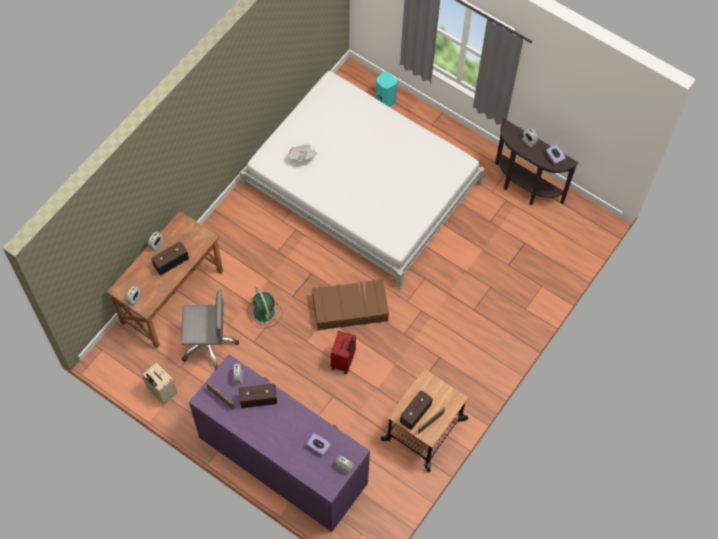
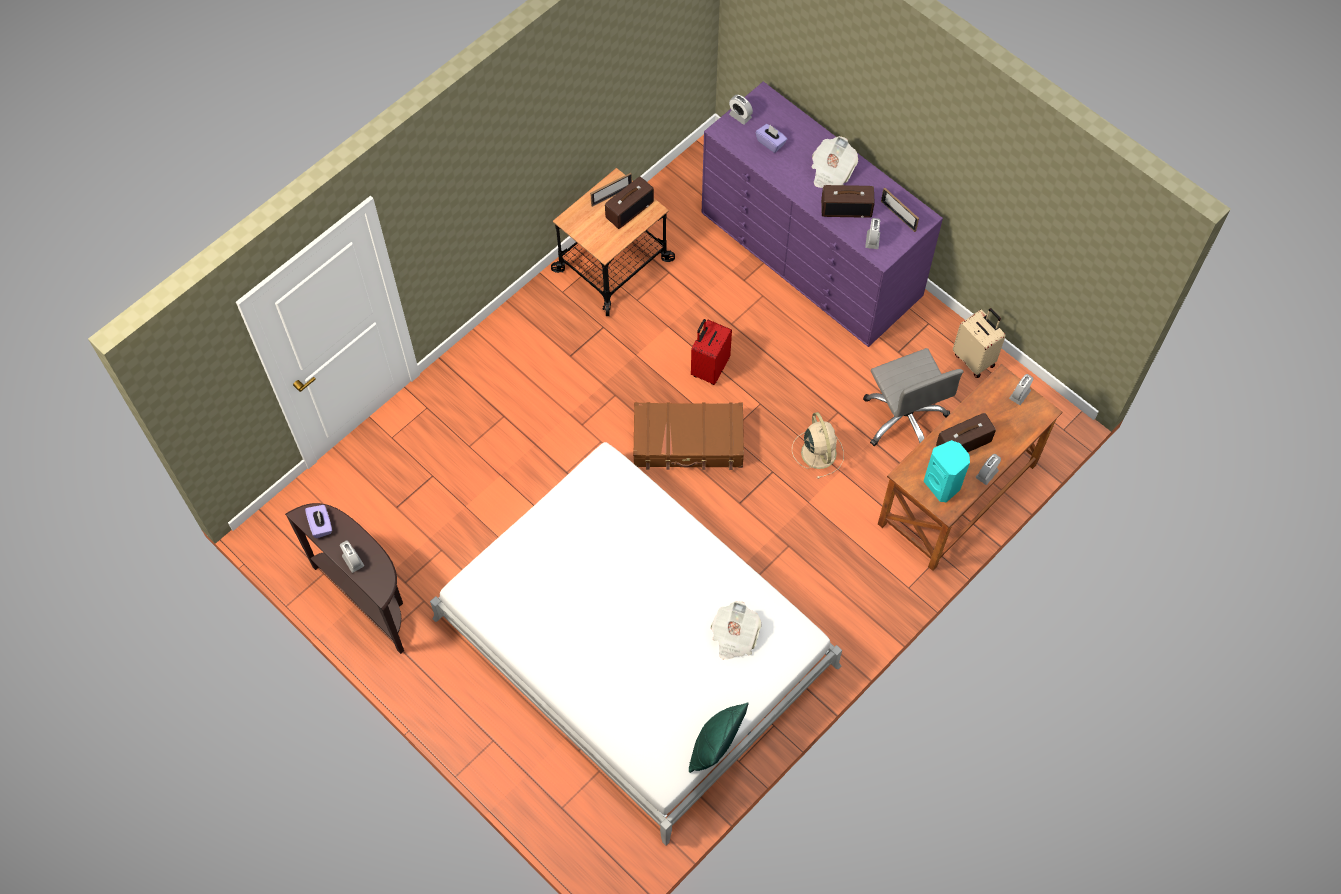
camera: 170 degrees left, 0 degrees up
(208, 343) = (904, 418): grey office chair -> grey office chair turned 120 degrees counterclockwise
(264, 313) = (818, 451): green fan -> beige fan
(271, 428) = (831, 171): none -> newspaper
(306, 100) = (715, 746): none -> green pillow
(385, 101) = (566, 801): turquoise speaker -> turquoise speaker (943, 485)

